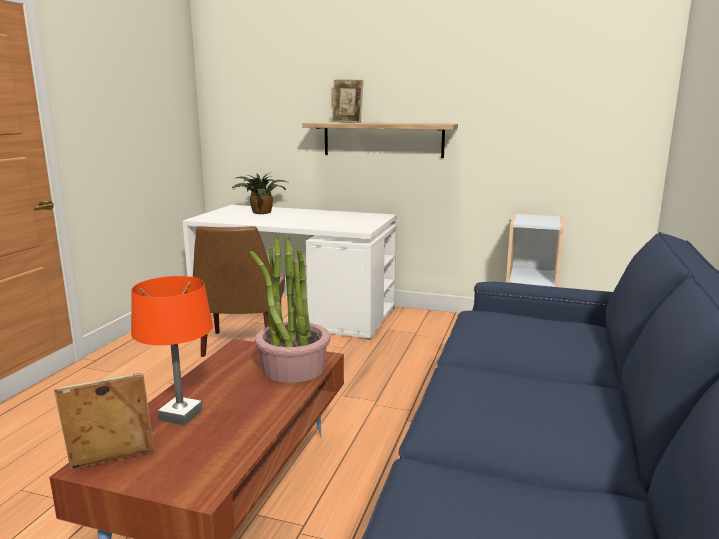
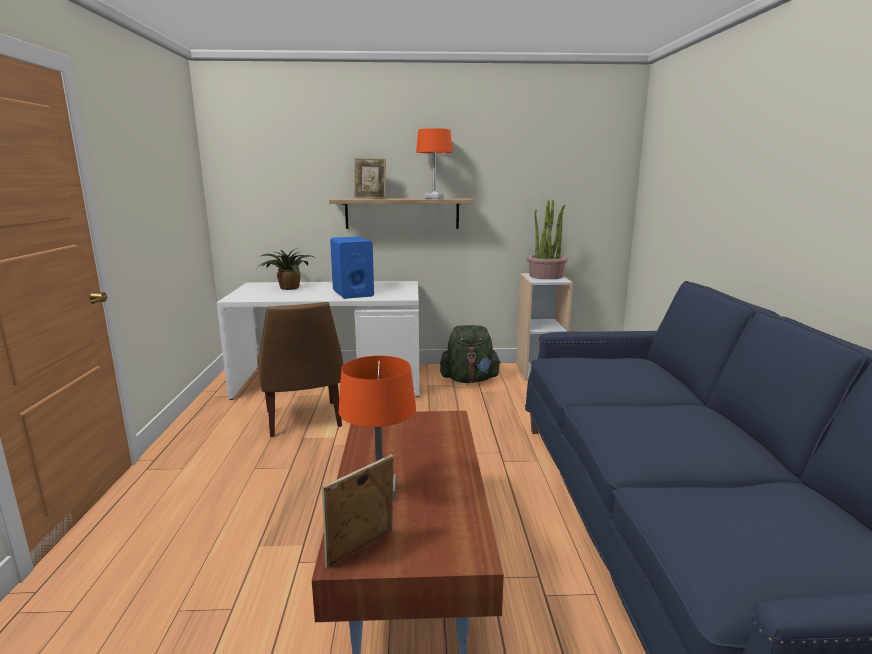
camera: 20 degrees left, 0 degrees up
(293, 368) = (437, 431): potted plant -> potted plant (546, 276)
(314, 221) = (352, 293): none -> blue speaker
(413, 123) = (434, 198): none -> orange table lamp
(438, 329) = (469, 380): none -> green backpack

